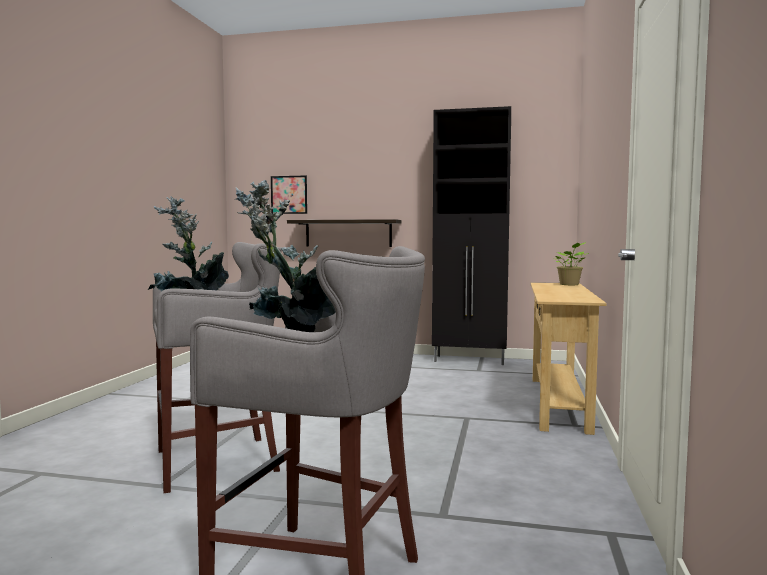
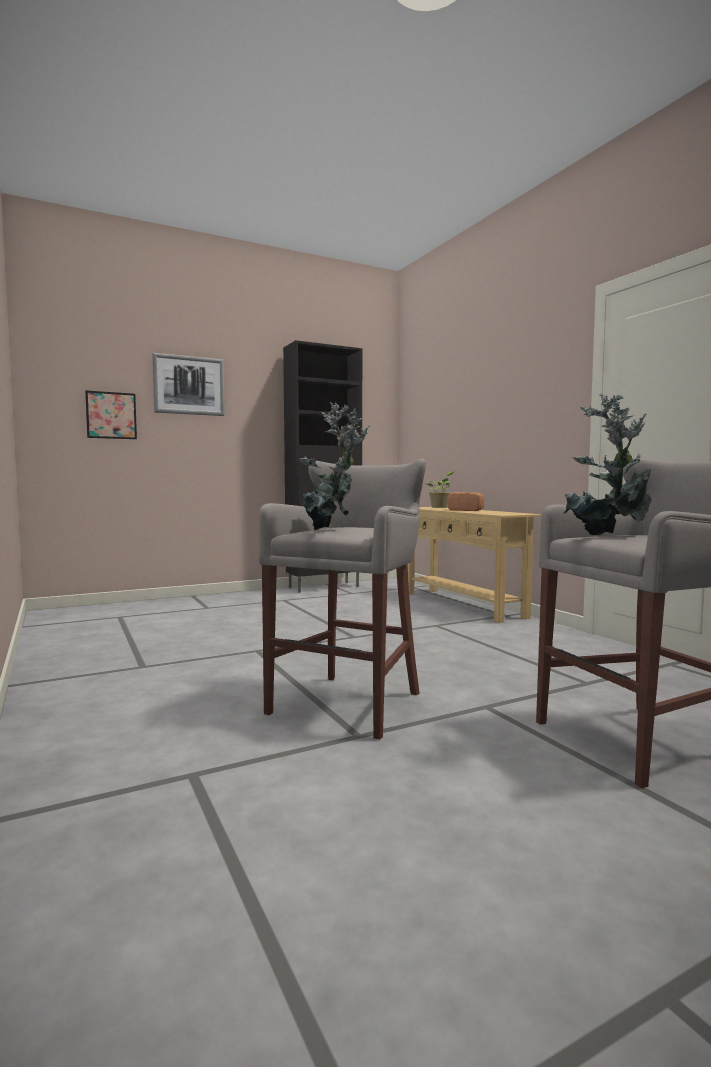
camera: 40 degrees left, 0 degrees up
(348, 233) = (189, 463): shelf -> none
(349, 164) = (189, 385): none -> picture
(560, 291) = (467, 510): none -> bread

